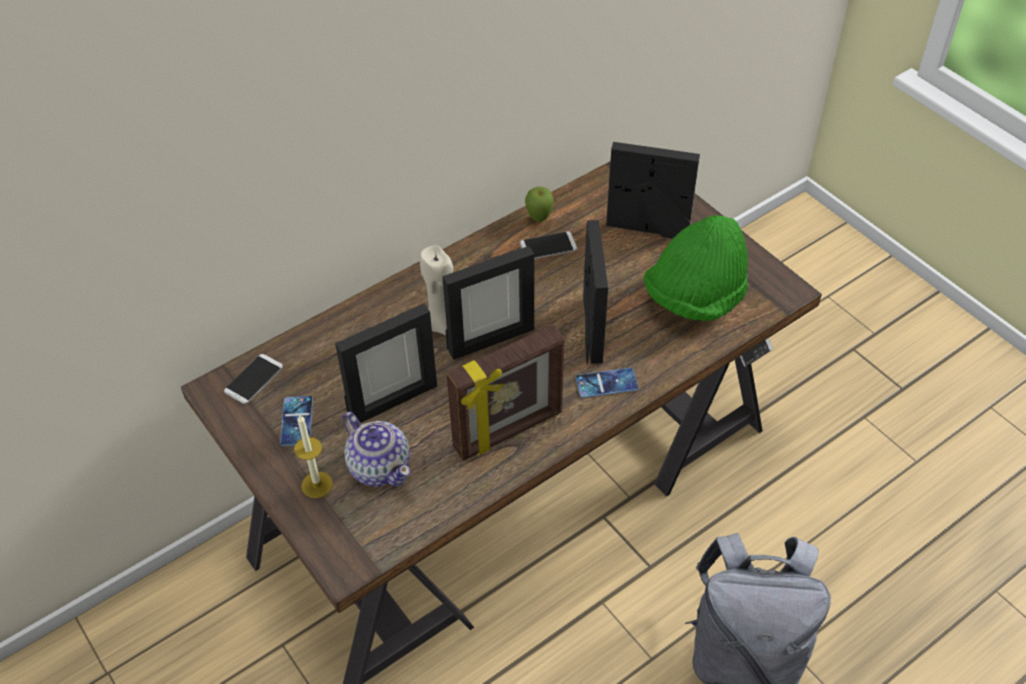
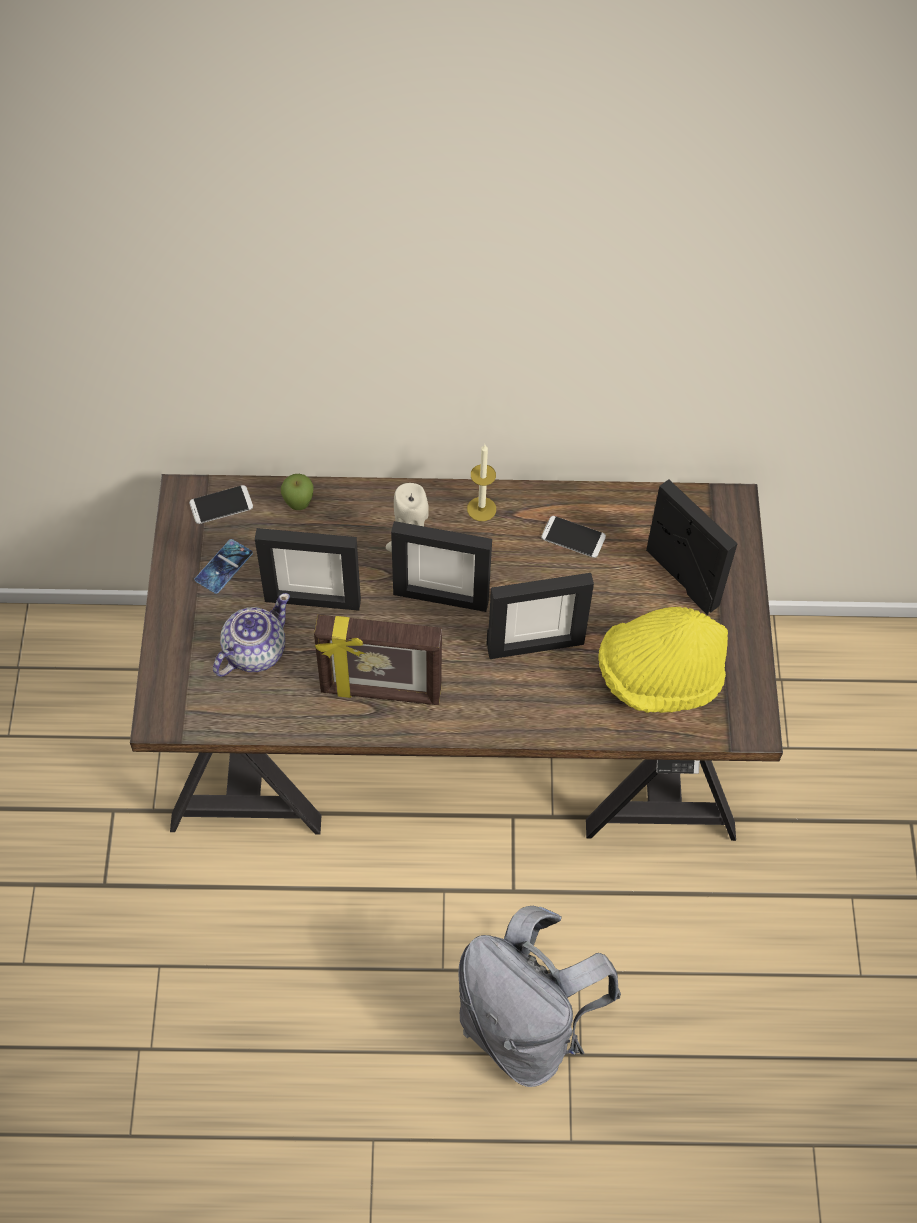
camera: 35 degrees right, 10 degrees up
(317, 485) = (194, 634): candle -> candle (481, 509)
(379, 466) = (253, 651): teapot -> teapot turned 135 degrees counterclockwise
(539, 219) = (590, 503): apple -> apple (299, 505)
(590, 329) = (535, 644): picture frame -> picture frame turned 45 degrees clockwise
(606, 383) = (501, 705): phone -> none
(695, 297) = (659, 676): green hat -> yellow hat

